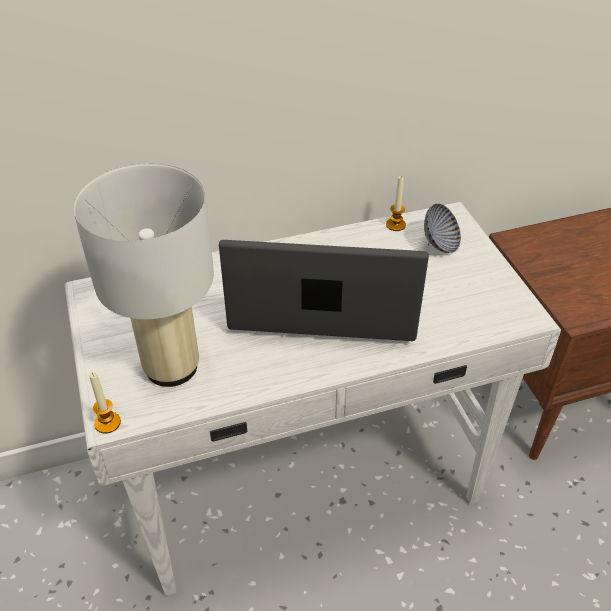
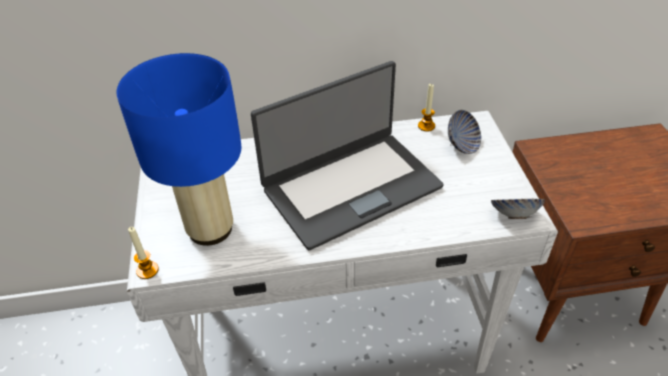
camera: 10 degrees right, 0 degrees up
(172, 365) = (210, 228): white table lamp -> blue table lamp
(324, 302) = (350, 187): laptop -> laptop turned 135 degrees clockwise
(511, 317) = (513, 215): none -> bowl

